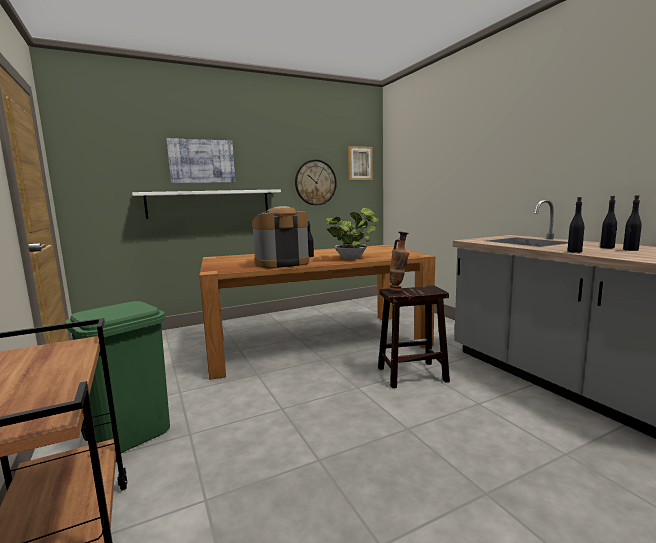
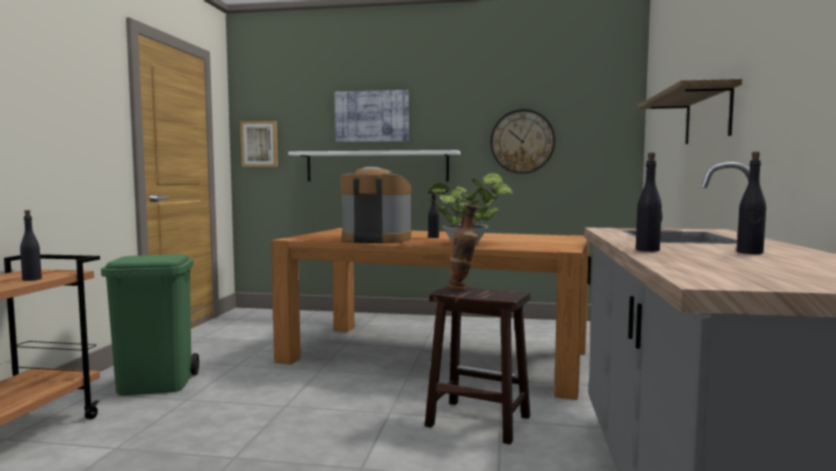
camera: 35 degrees right, 5 degrees down
(359, 163) = (600, 112): picture -> picture (259, 144)
(472, 170) = (707, 116): none -> shelf
(630, 250) = (764, 258): black bottle -> black bottle (31, 279)

